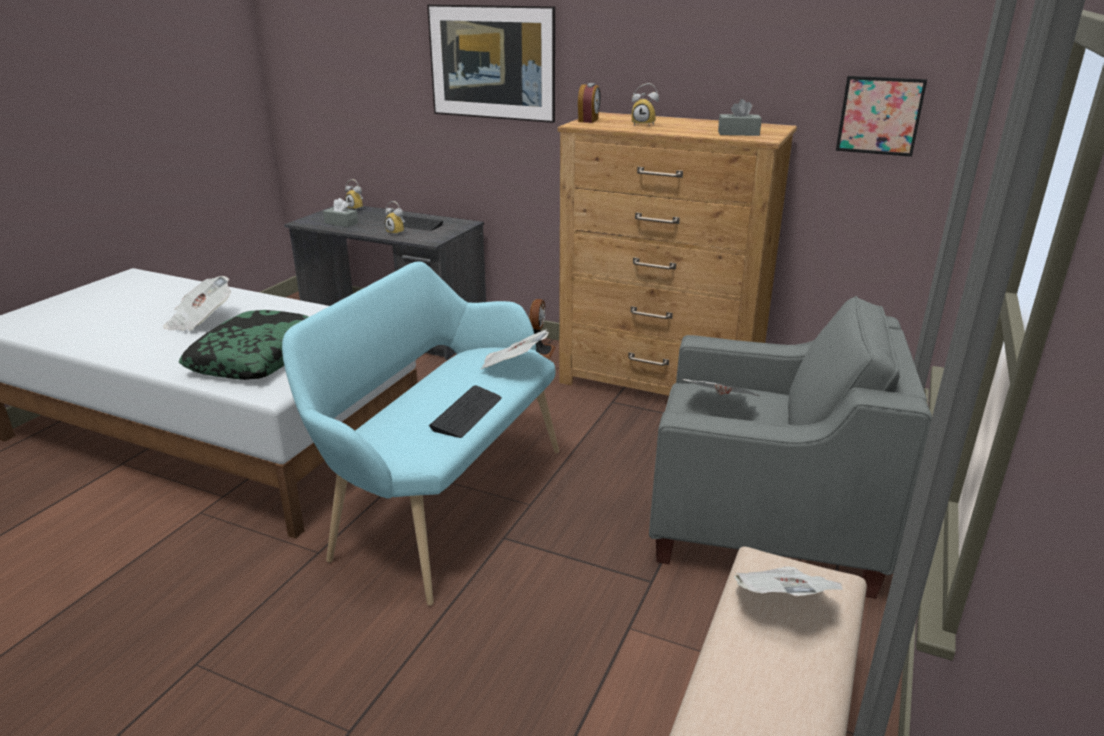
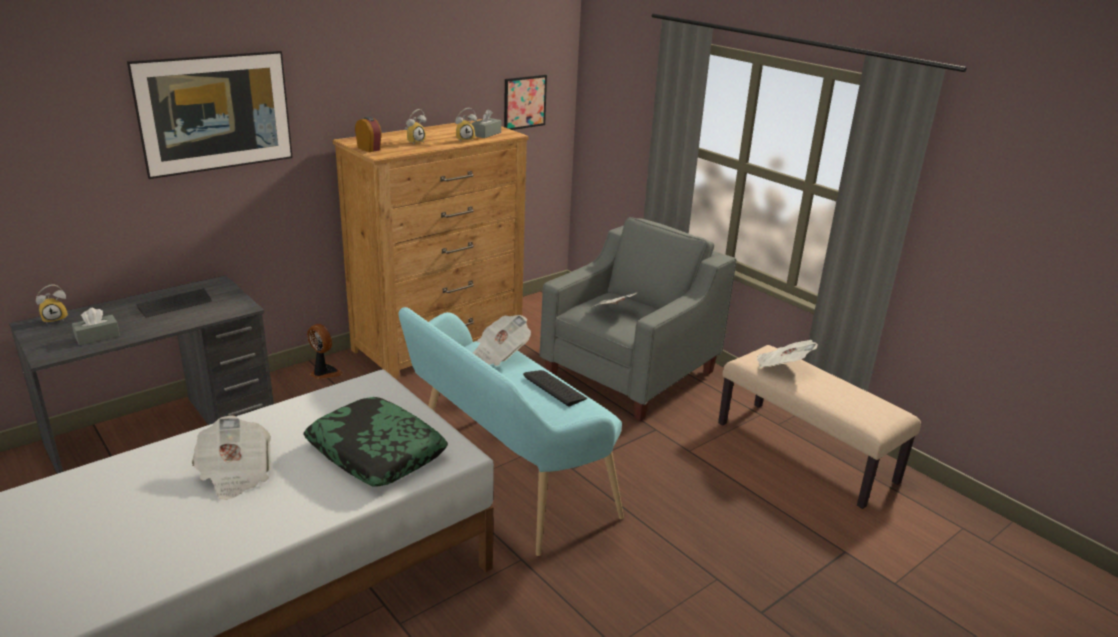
camera: 65 degrees left, 0 degrees up
(398, 233) = (190, 316): alarm clock -> alarm clock (465, 140)

